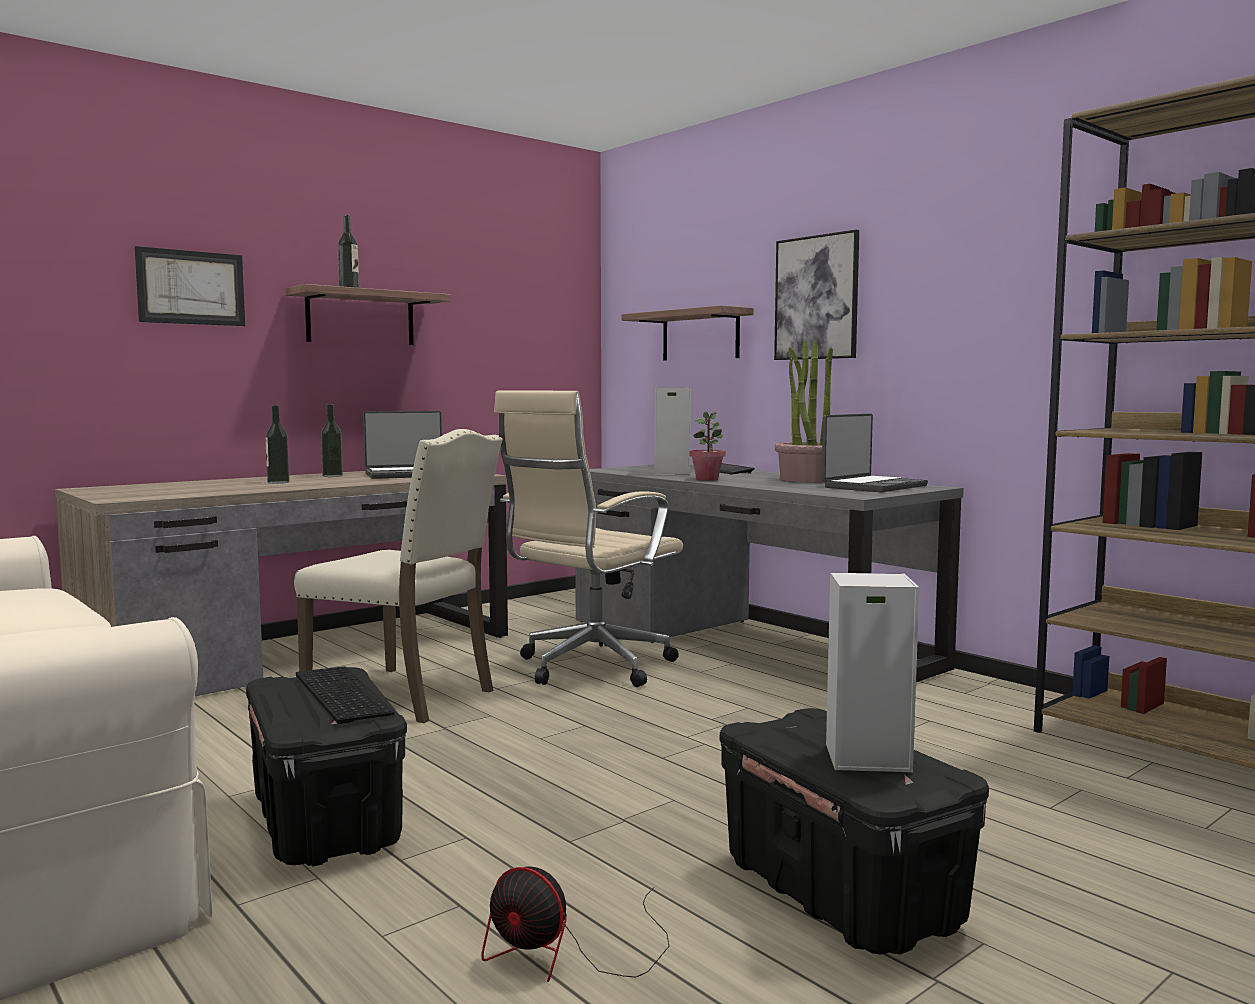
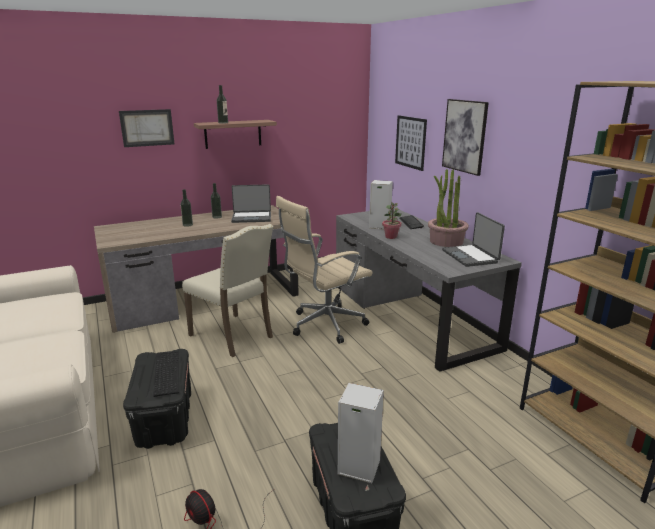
camera: 15 degrees right, 15 degrees up
(700, 335) = (410, 142): shelf -> picture
(873, 486) = (471, 256): laptop -> laptop turned 105 degrees clockwise

